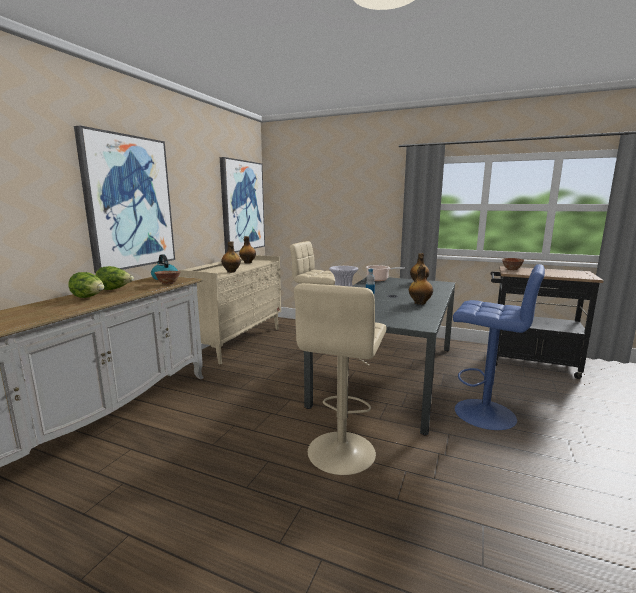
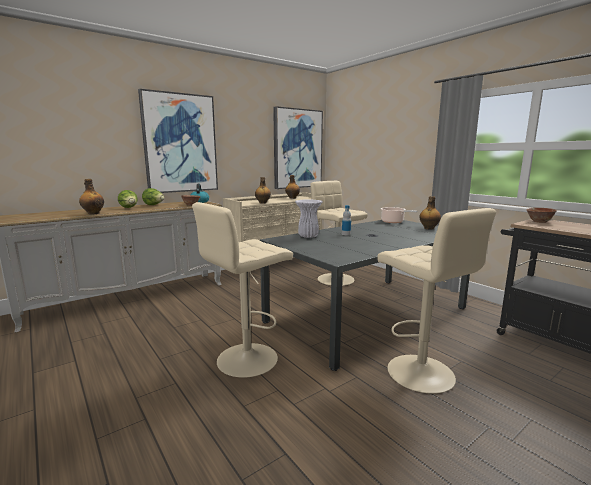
camera: 30 degrees right, 0 degrees up
(419, 303) = (383, 243): bottle -> bottle (93, 213)
(485, 414) = (420, 373): blue stool -> beige stool

